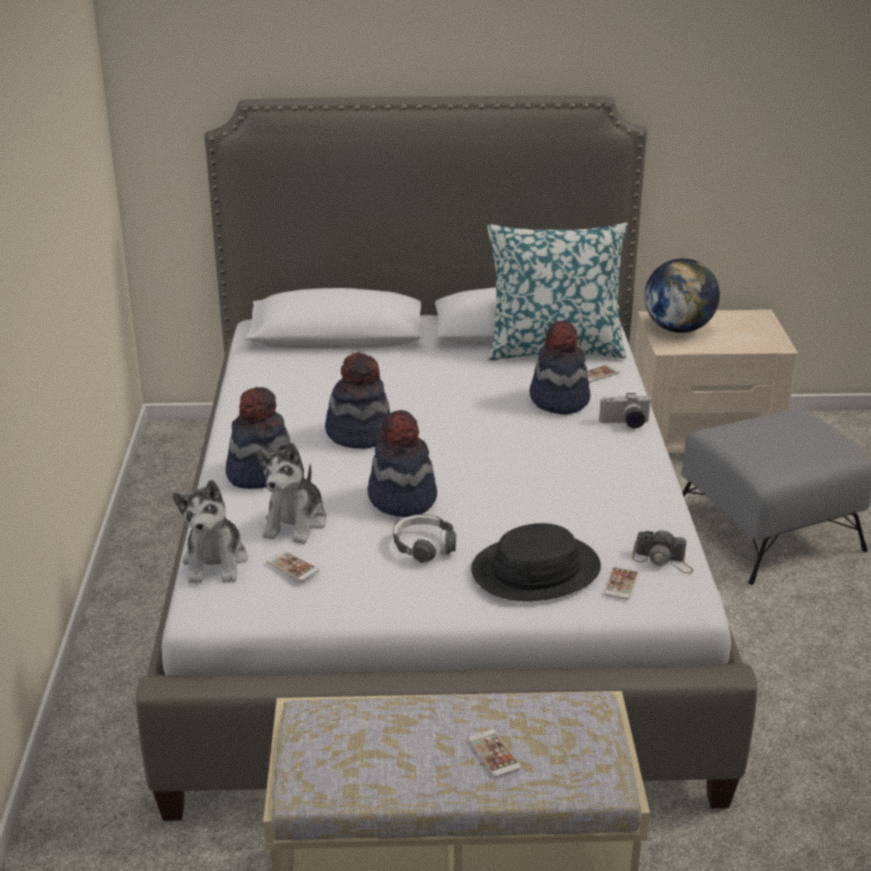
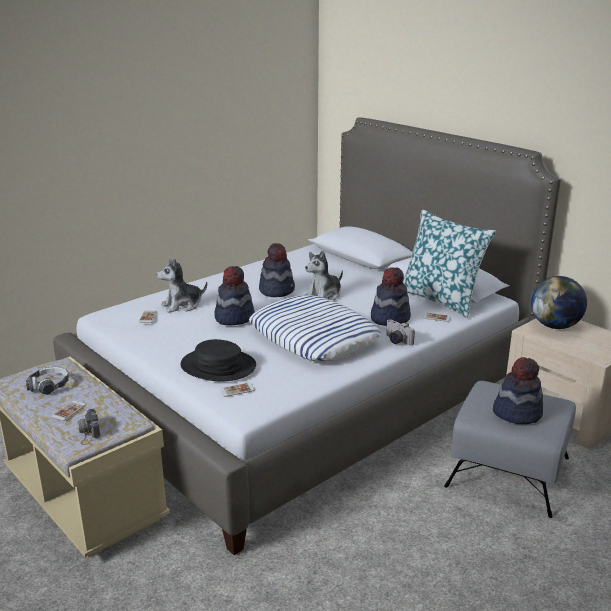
camera: 50 degrees right, 5 degrees down
(216, 562) = (135, 304): plush toy -> plush toy (324, 295)
(260, 472) = (214, 285): hat -> hat (517, 412)
(424, 546) = (204, 336): headphones -> headphones (49, 385)
(539, 469) = (313, 336): none -> pillow
(663, 561) = (274, 394): camera -> camera (88, 432)

